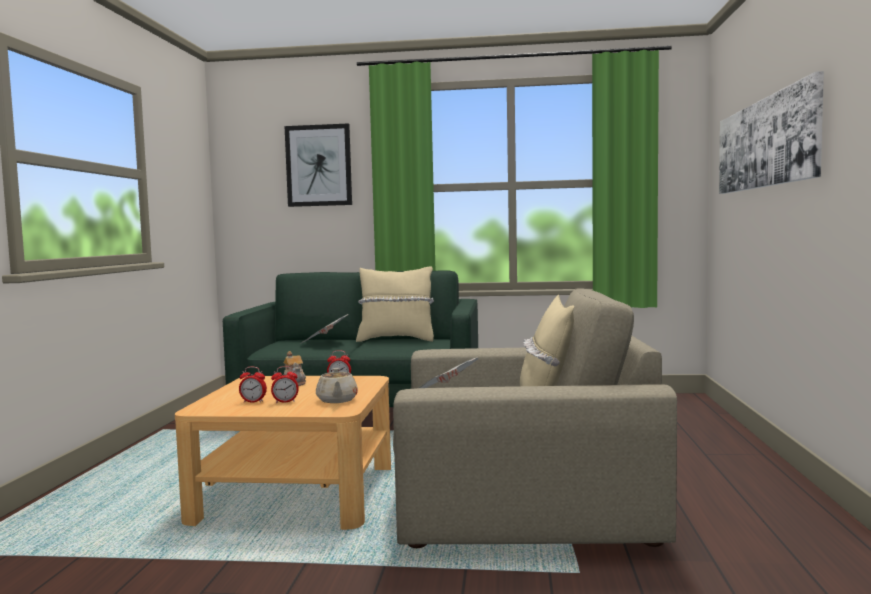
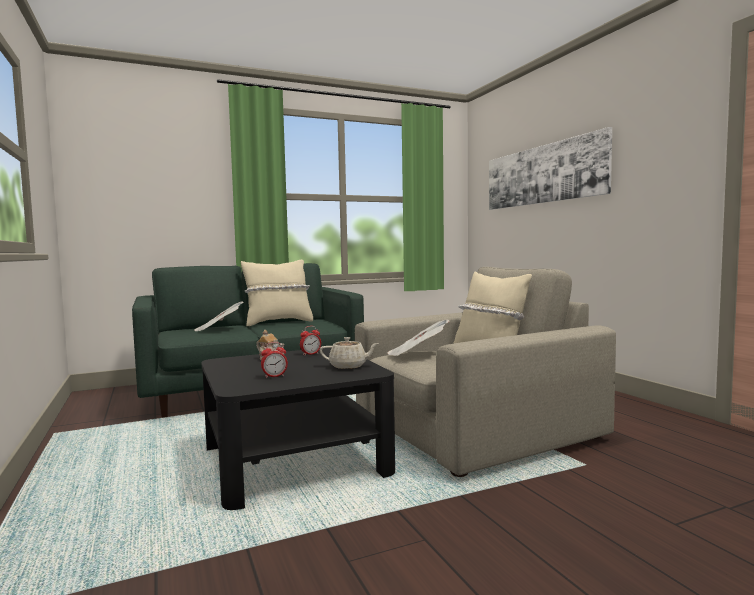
camera: 30 degrees left, 0 degrees up
(285, 402) = (305, 372): alarm clock -> none
(297, 492) = (295, 459): beige coffee table -> black coffee table
(319, 165) = (175, 169): picture -> none
(337, 400) = (349, 366): beige teapot -> beige teapot turned 45 degrees counterclockwise

